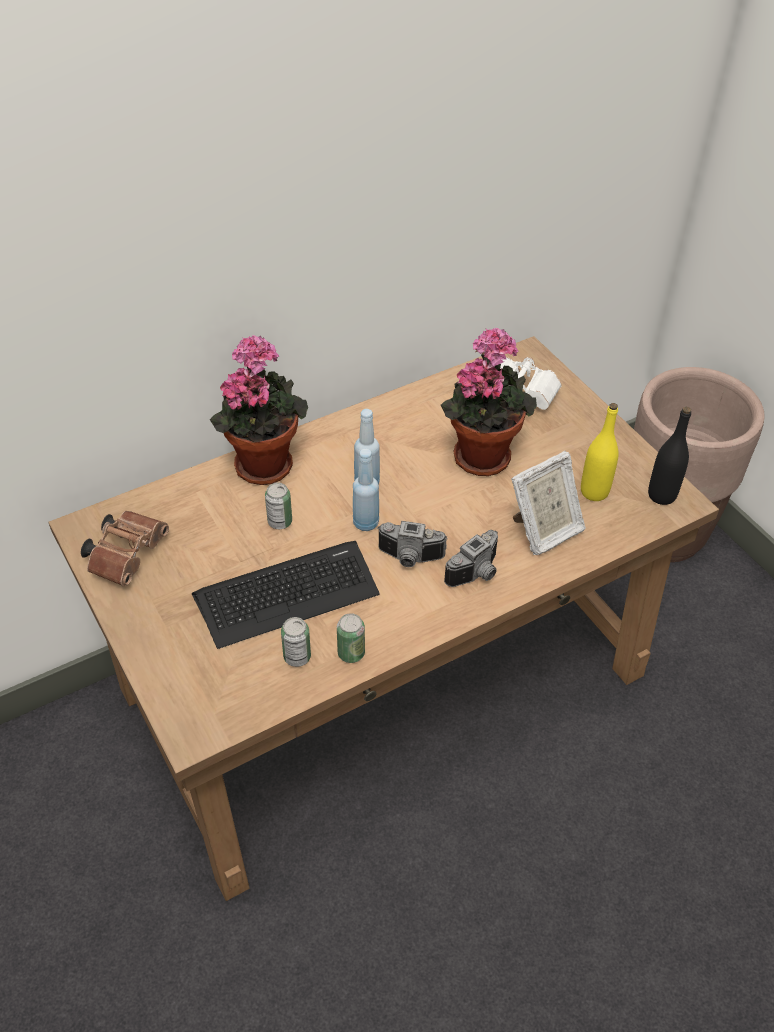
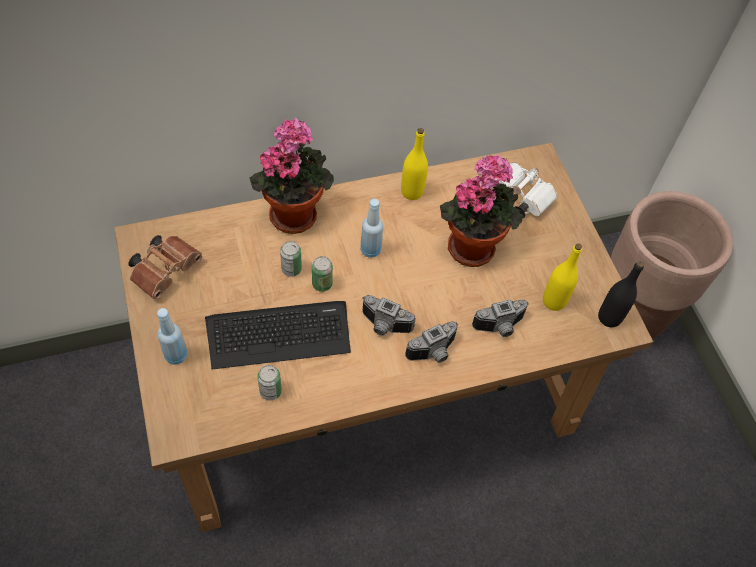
camera: 10 degrees right, 10 degrees up
(351, 653) = (313, 398): can -> can (322, 284)
(365, 523) = (359, 286): blue bottle -> blue bottle (176, 355)
(394, 414) = (412, 192): none -> yellow bottle
(544, 531) = (500, 327): picture frame -> camera

